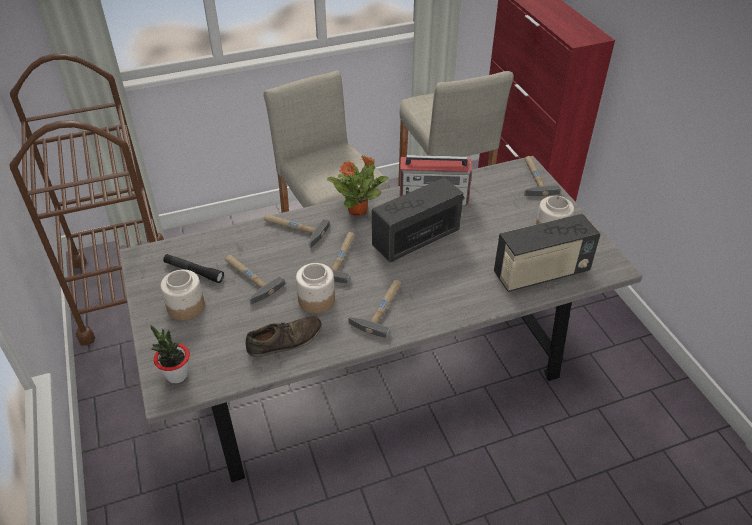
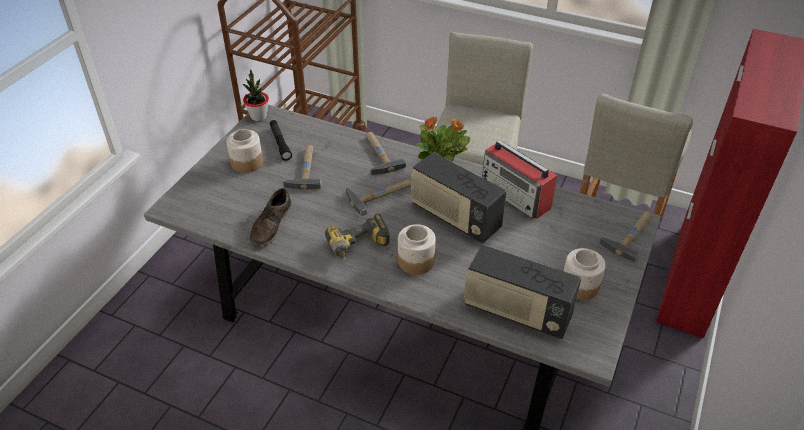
camera: 45 degrees right, 0 degrees up
(177, 375) = (189, 200): potted plant -> potted plant (258, 116)
(285, 340) = (271, 224): brown shoe -> brown shoe turned 90 degrees clockwise
(316, 300) = (325, 213): jar -> jar (415, 261)
(381, 308) = (359, 248): hammer -> power drill
(416, 239) = (455, 217): radio -> radio turned 150 degrees counterclockwise

